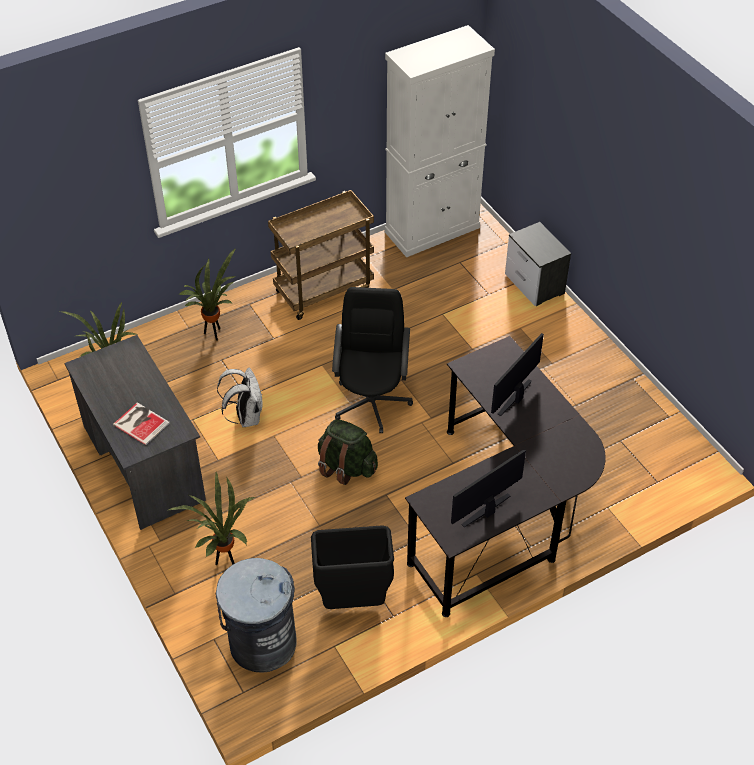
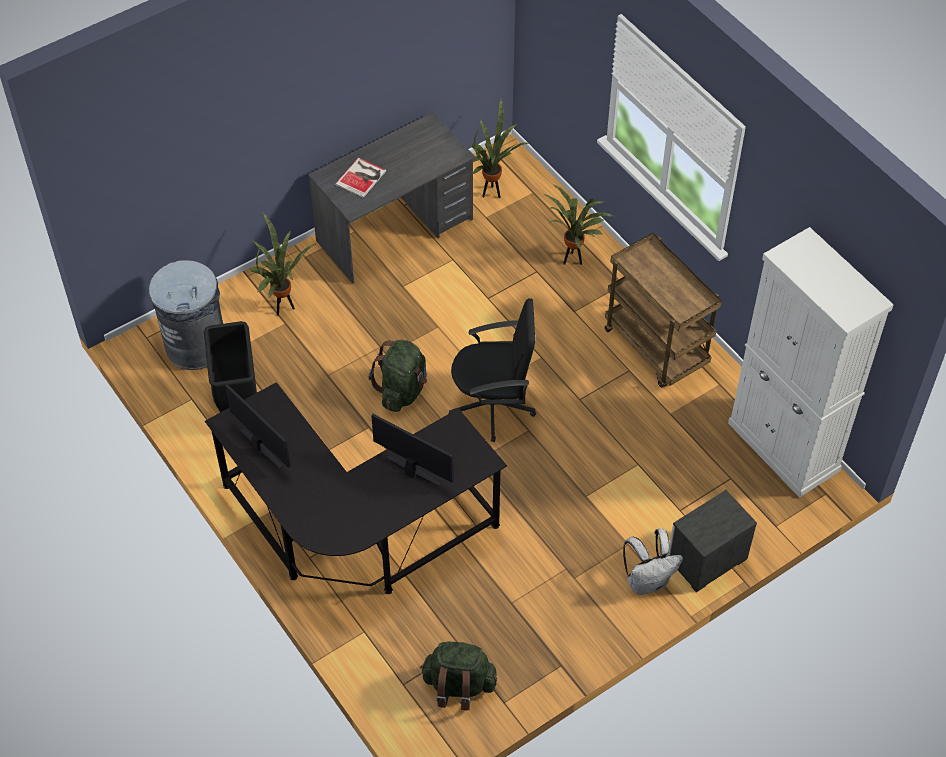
camera: 85 degrees right, 5 degrees up
(246, 417) = (460, 301): white backpack -> white backpack (647, 581)
(656, 444) = (458, 685): none -> green backpack

